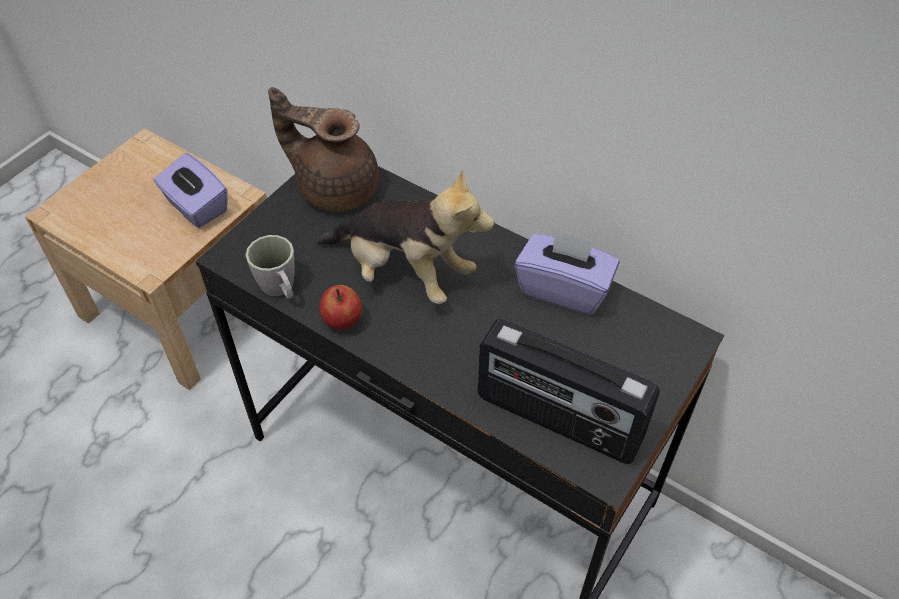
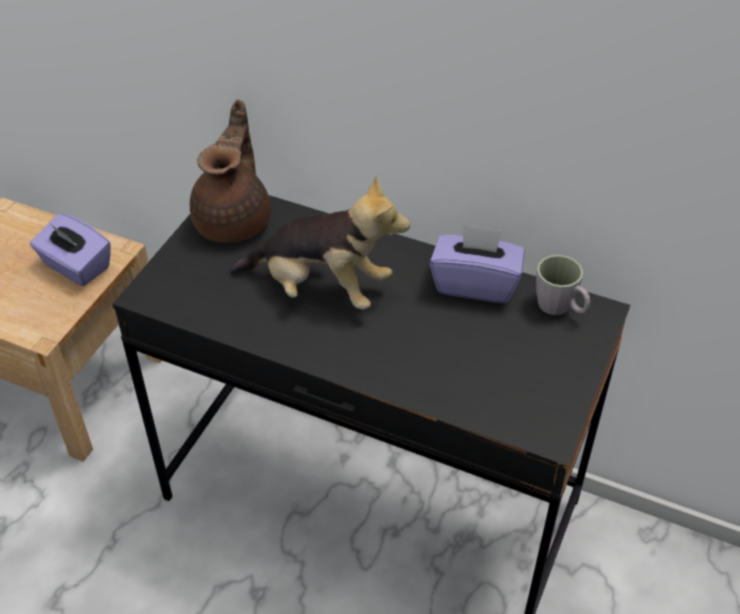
camera: 10 degrees left, 5 degrees down
(280, 289) = (204, 318): grey mug -> grey mug (560, 308)
(335, 187) = (235, 220): brown teapot -> brown teapot turned 90 degrees clockwise
(342, 321) = (272, 339): apple -> none
(557, 419) = (496, 397): radio -> none

